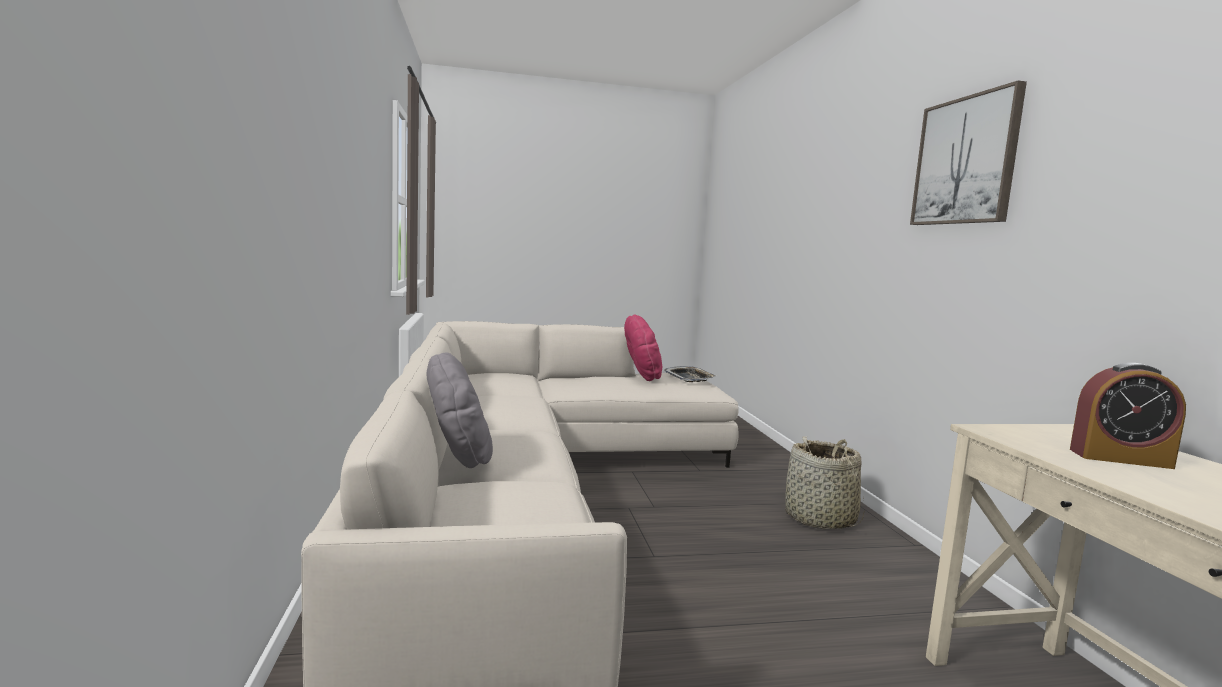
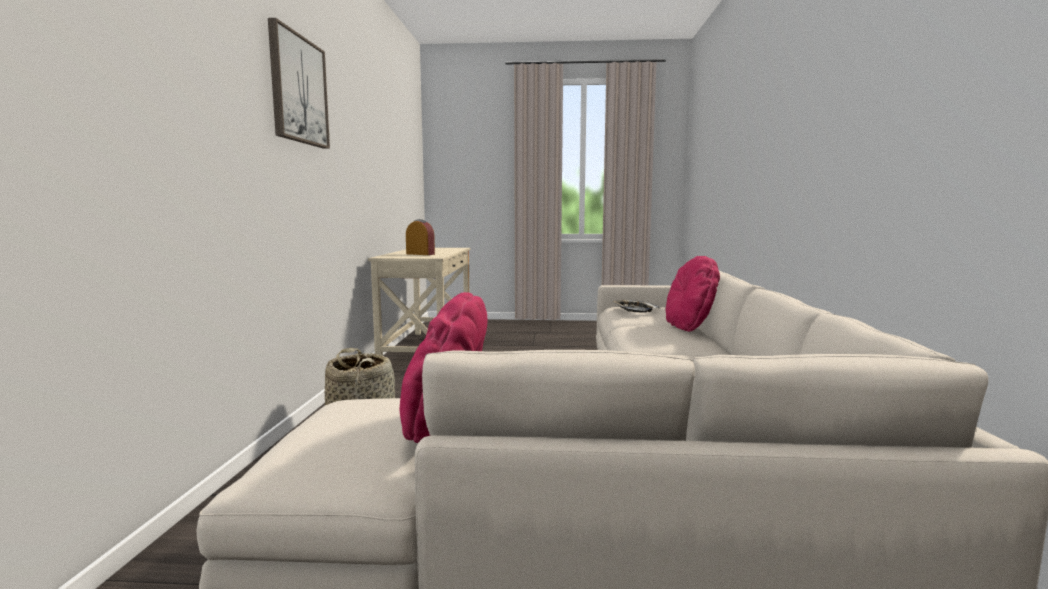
camera: 165 degrees left, 0 degrees up
(458, 461) = (690, 329): grey pillow -> pink pillow
(689, 378) = (333, 430): tray -> tray (634, 310)

